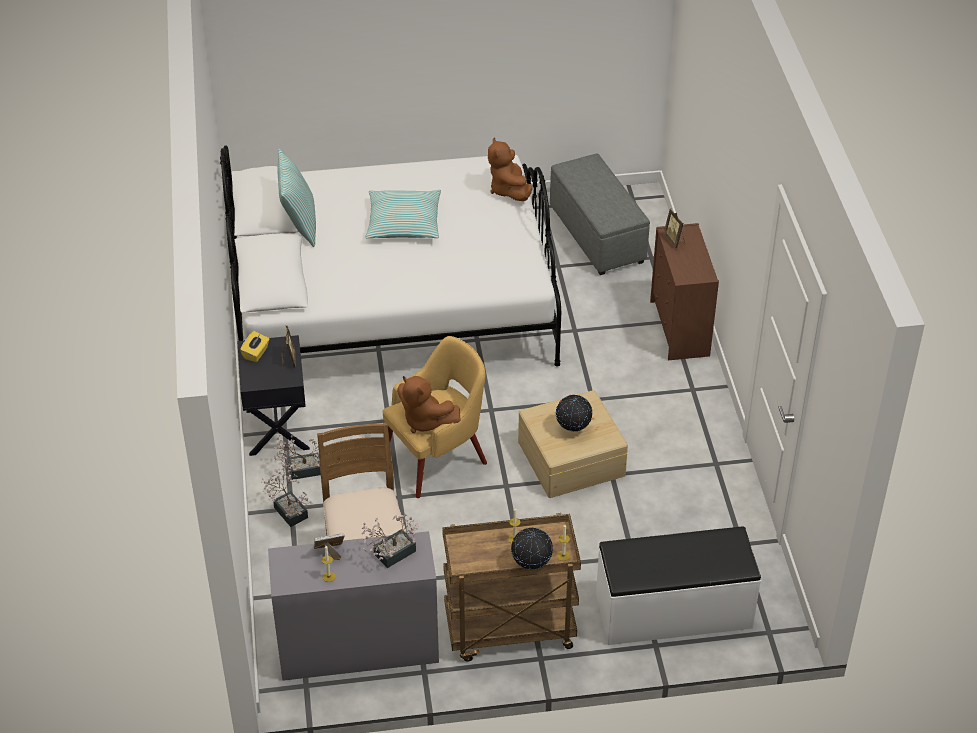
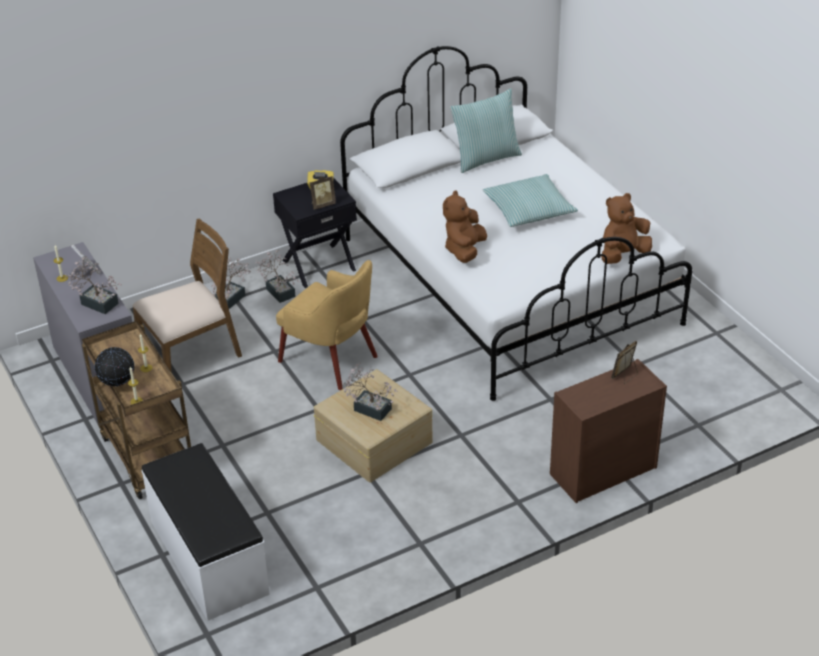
camera: 70 degrees right, 5 degrees down
(425, 421) = (308, 305): brown plush toy -> brown plush toy (464, 250)
(573, 429) = (369, 408): globe -> potted plant
(596, 234) = (703, 378): grey ottoman -> none

